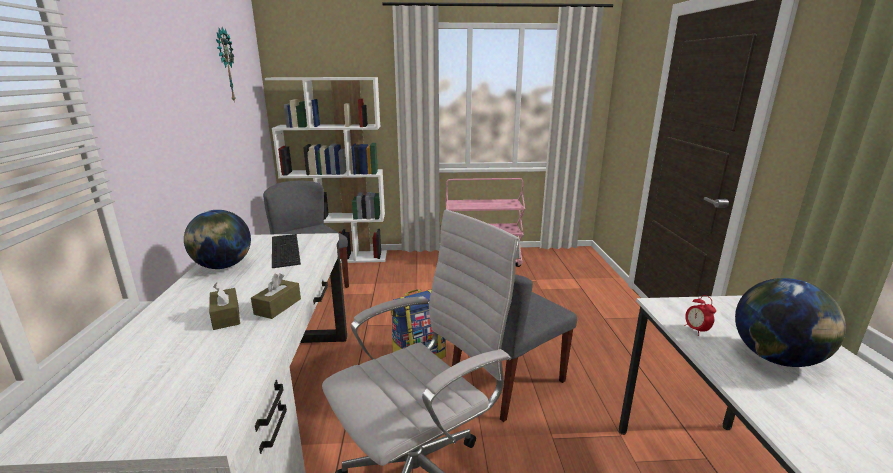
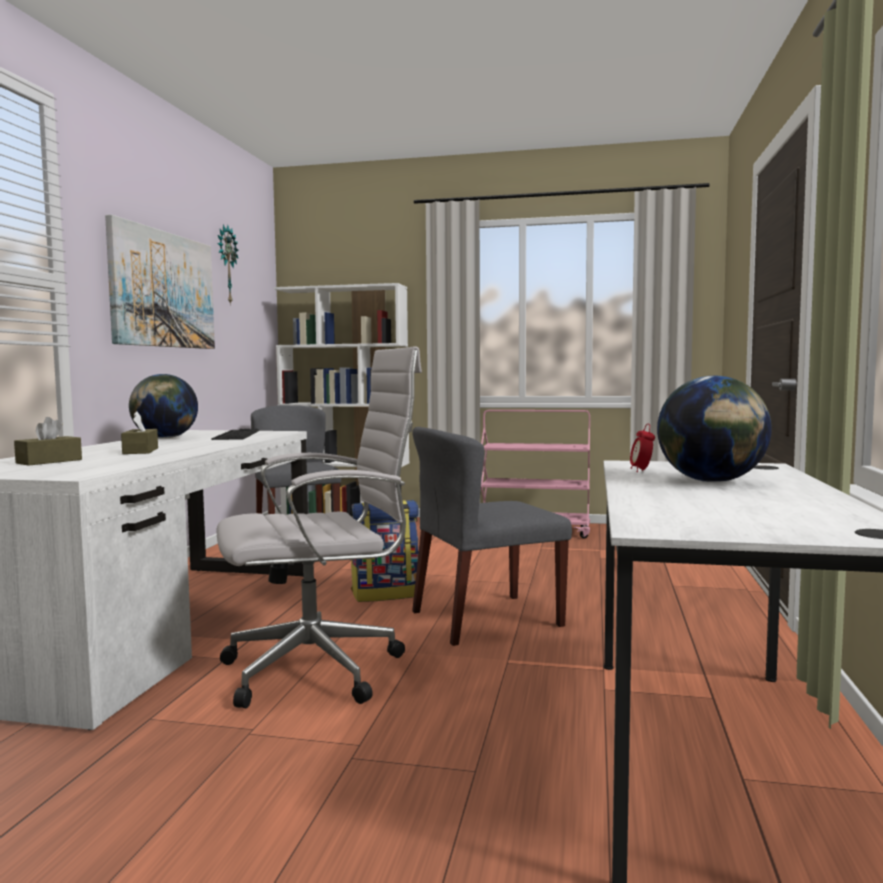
camera: 15 degrees right, 15 degrees down
(181, 107) = (163, 289): none -> picture
(278, 306) = (194, 450): brown tissue box -> brown tissue box (49, 461)

